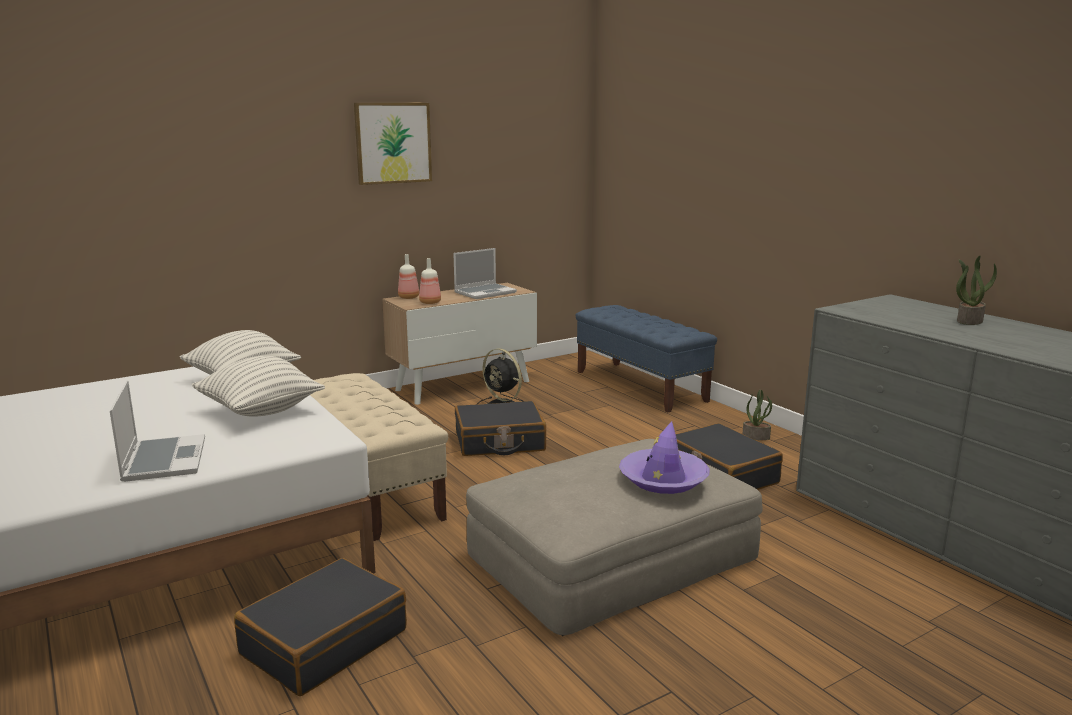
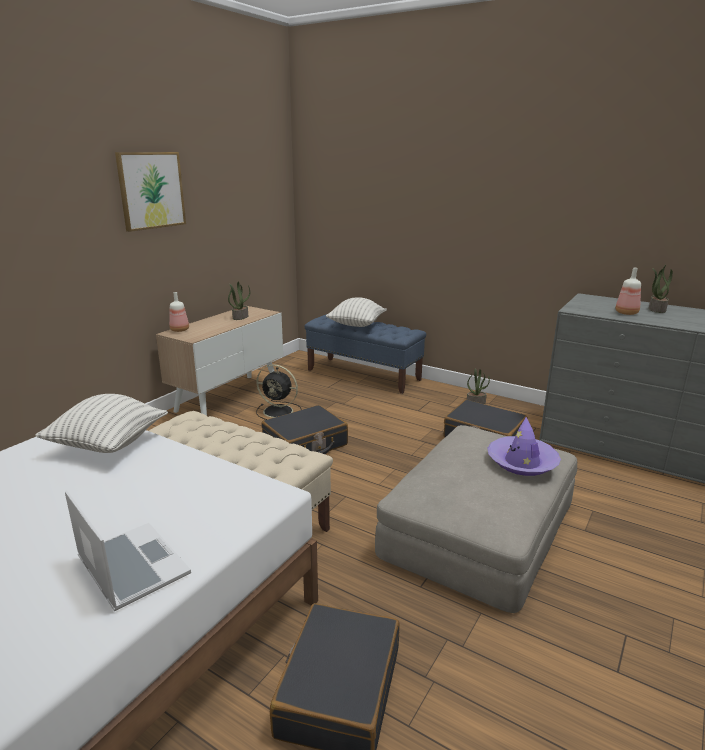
camera: 25 degrees left, 5 degrees up
(260, 412) = (170, 479): pillow -> pillow (356, 325)
(430, 303) = (205, 333): bottle -> bottle (627, 313)
(485, 292) = (240, 317): laptop -> potted plant

